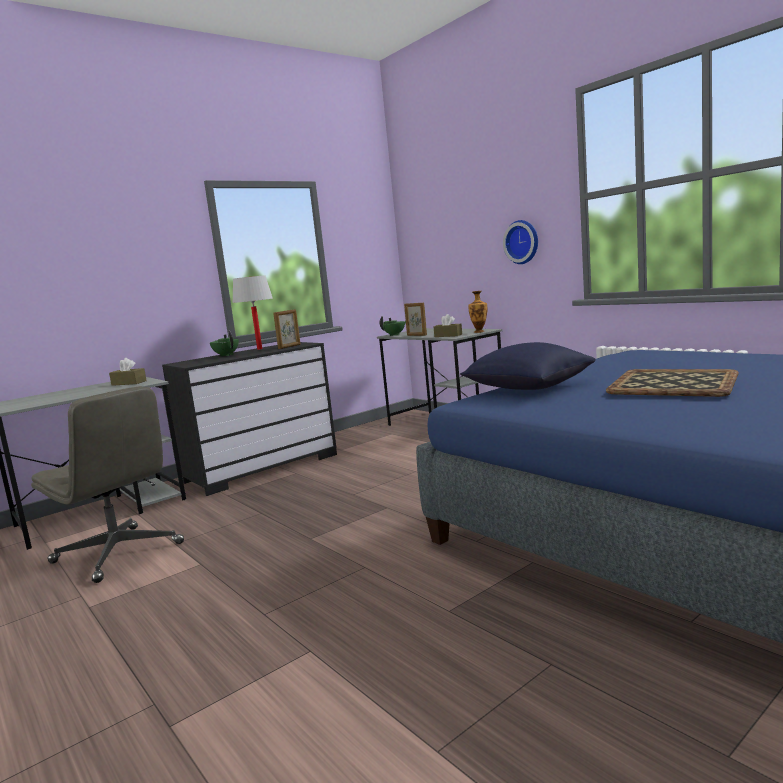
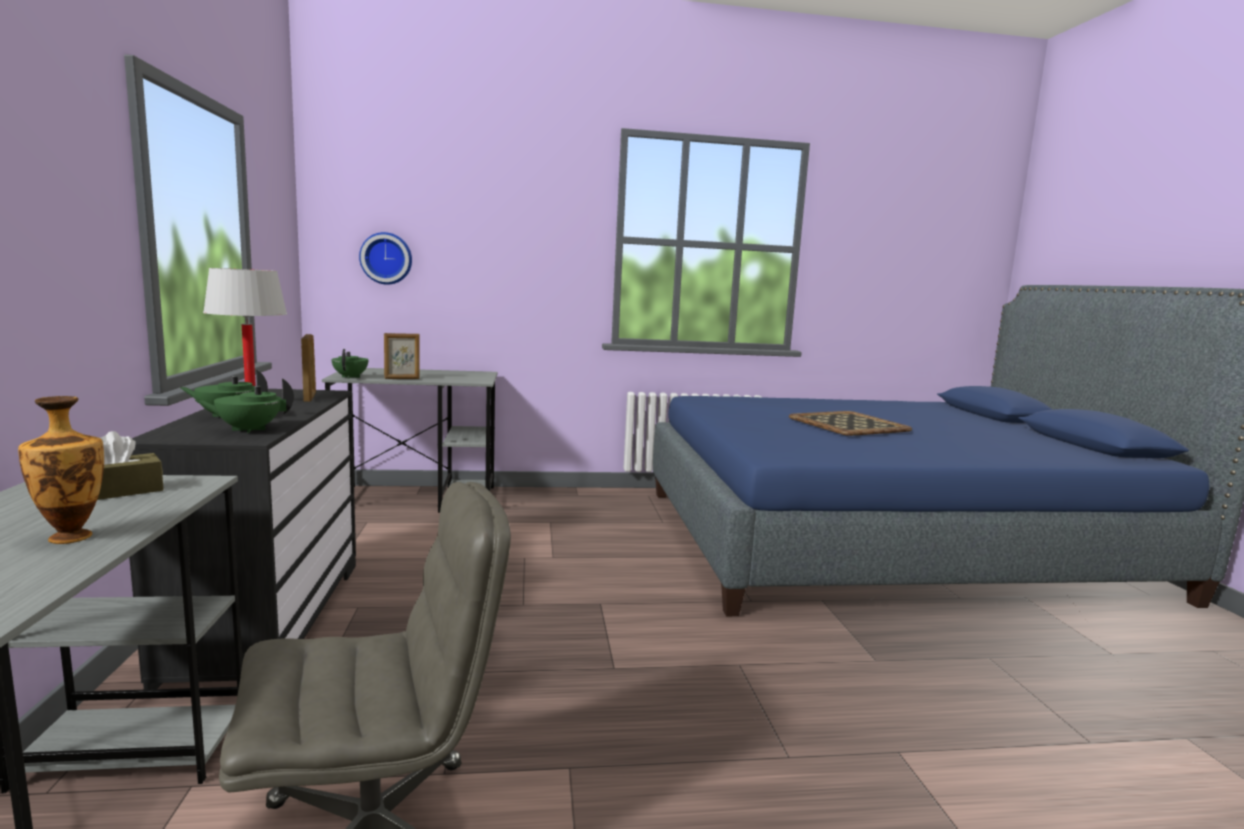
camera: 60 degrees left, 0 degrees up
(207, 361) = (248, 429): none -> green teapot
(448, 335) = (462, 379): brown tissue box -> none
(479, 331) = (484, 375): vase -> vase (71, 536)
(523, 242) = (537, 273): wall clock -> wall clock (386, 258)
(528, 387) = (762, 435): blue pillow -> none

